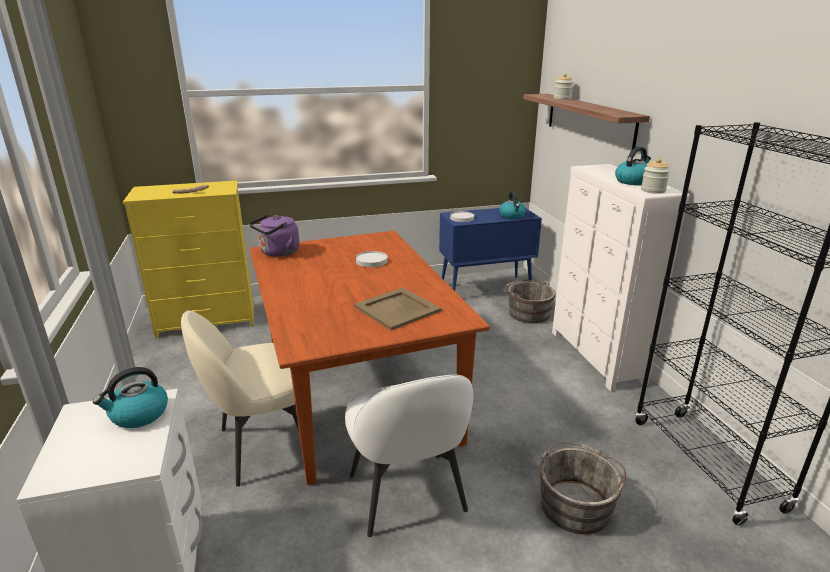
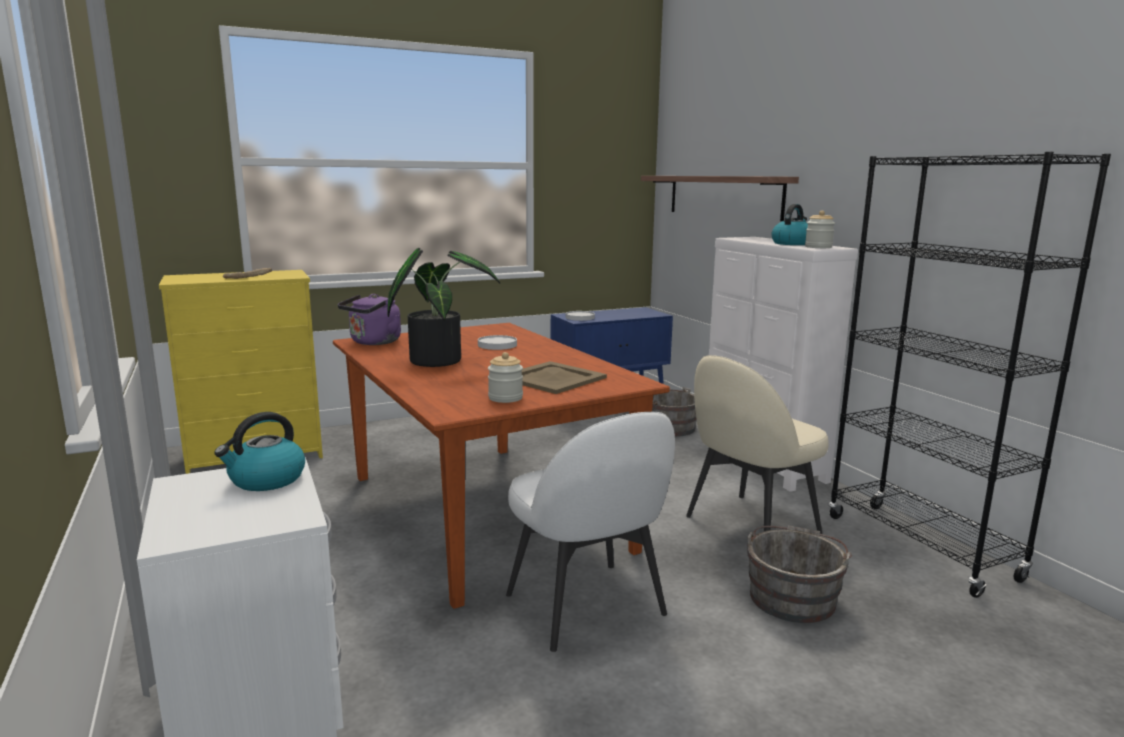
camera: 10 degrees left, 10 degrees down
(262, 446) = (377, 575): beige chair -> beige chair (749, 525)
(318, 278) = (438, 359): none -> potted plant
(512, 215) = (637, 314): kettle -> none
(562, 99) = (689, 175): jar -> jar (505, 398)

